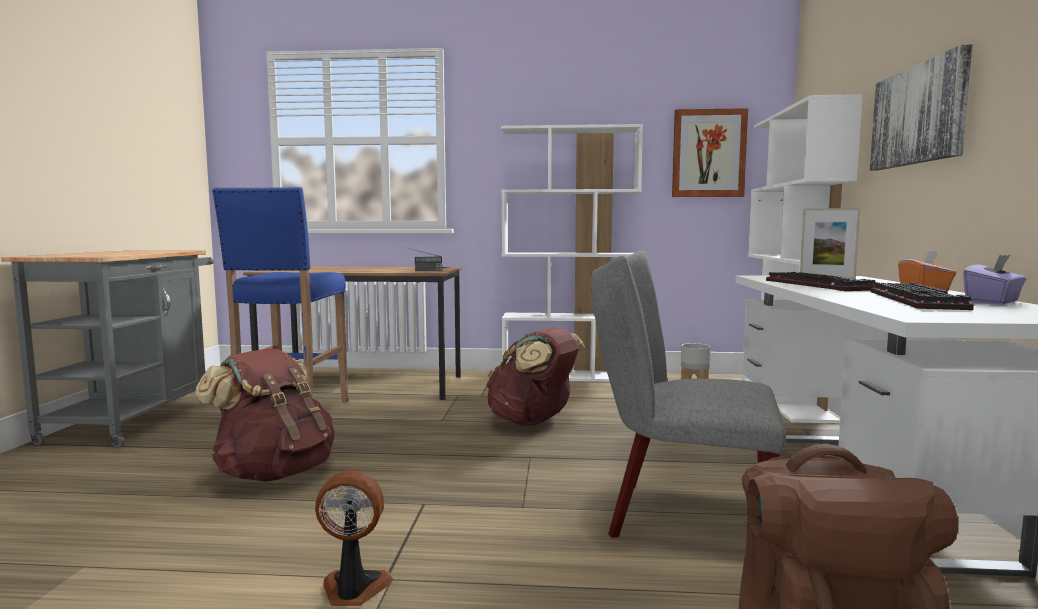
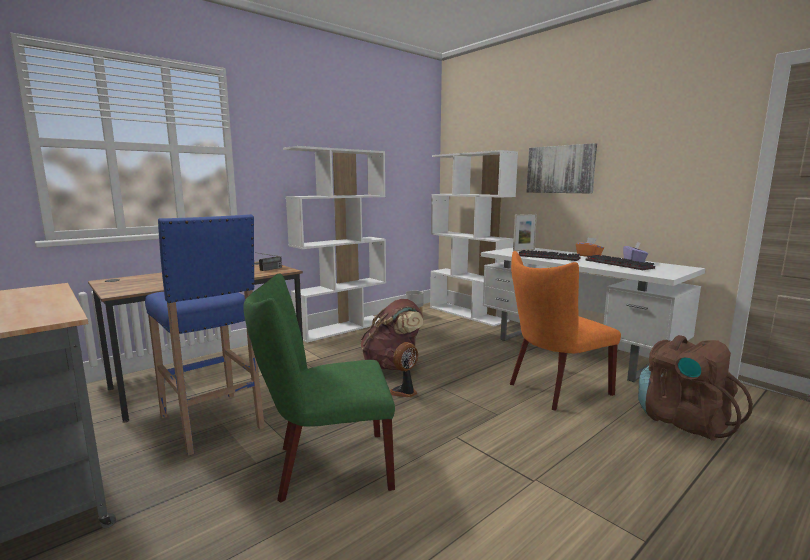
camera: 45 degrees left, 5 degrees up
(275, 473) = (325, 467): brown backpack -> green chair
(353, 590) = (536, 494): fan -> fan (404, 392)
(679, 518) = (554, 390): grey chair -> orange chair
(708, 153) = (404, 170): picture -> none

